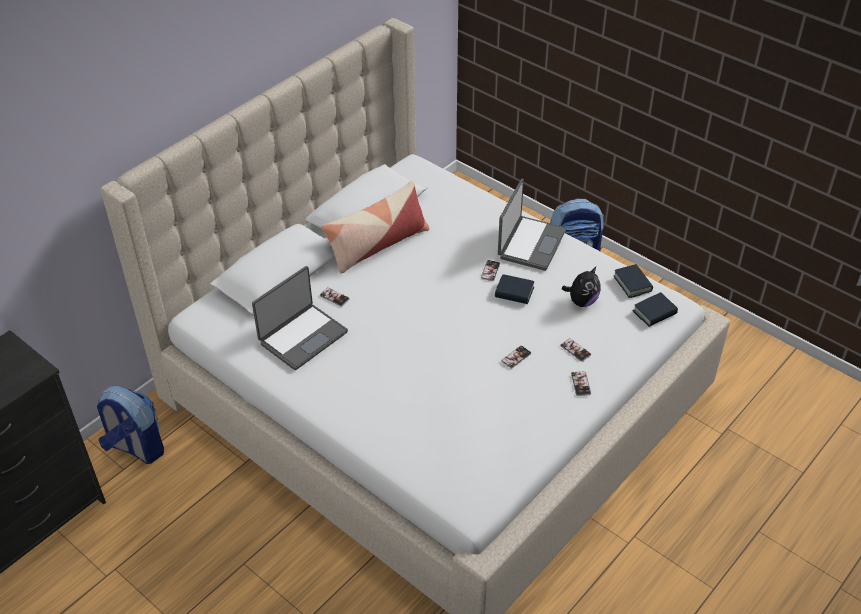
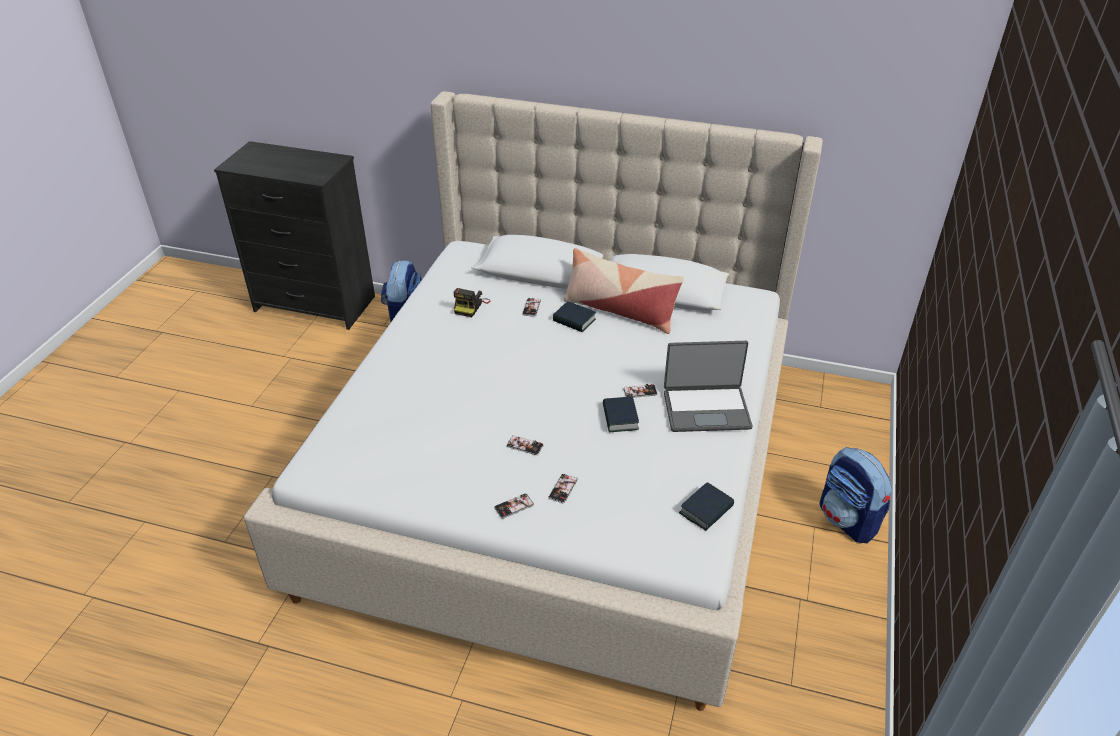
camera: 65 degrees right, 5 degrees down
(302, 337) = (470, 306): laptop -> camera
(582, 301) = (644, 474): plush toy -> none
(654, 313) = (670, 543): book -> book (574, 320)

